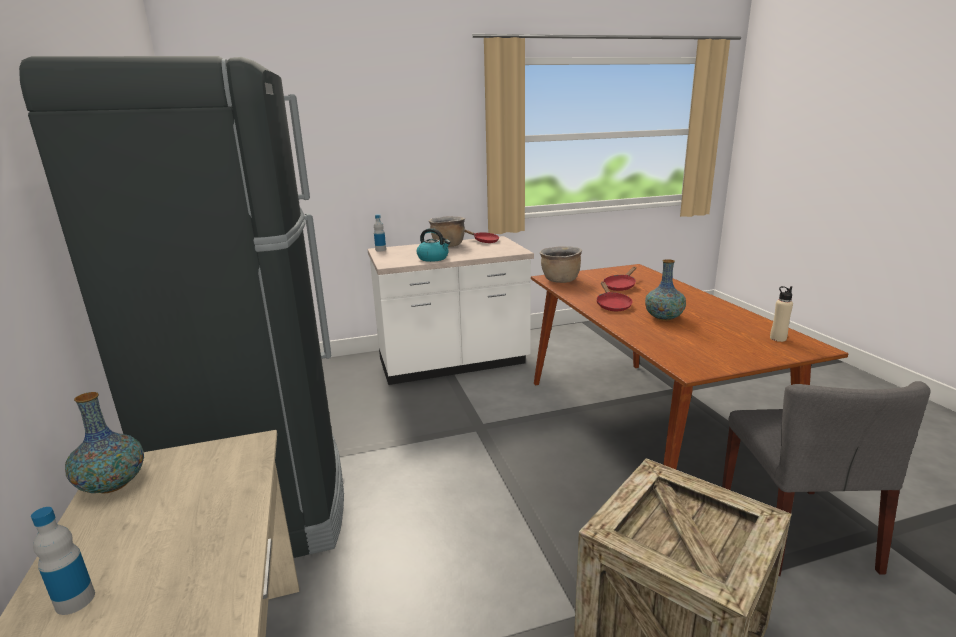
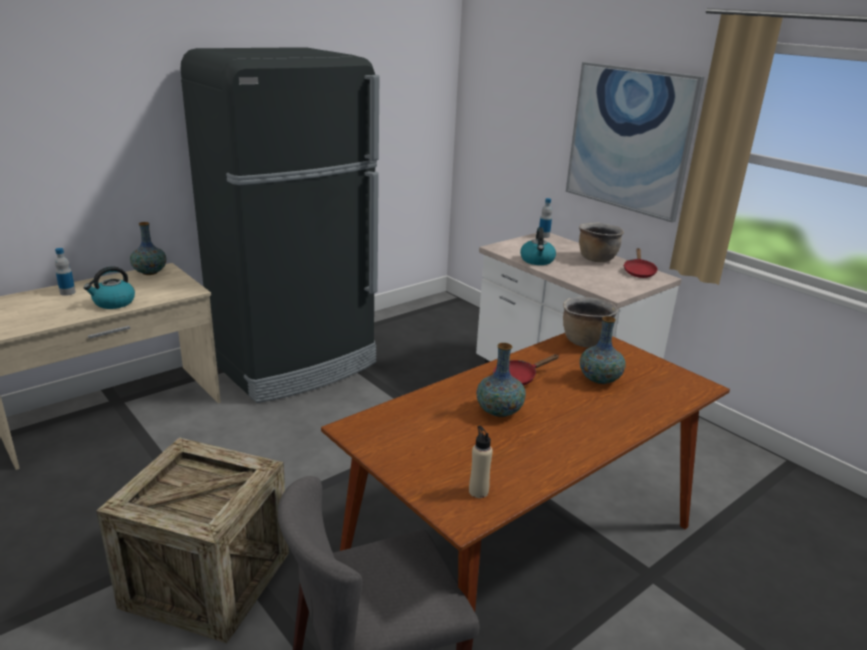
camera: 65 degrees right, 5 degrees up
(214, 528) = (113, 303): none -> kettle
(418, 148) = (629, 139): none -> picture
(620, 286) = (599, 379): red frying pan -> vase

